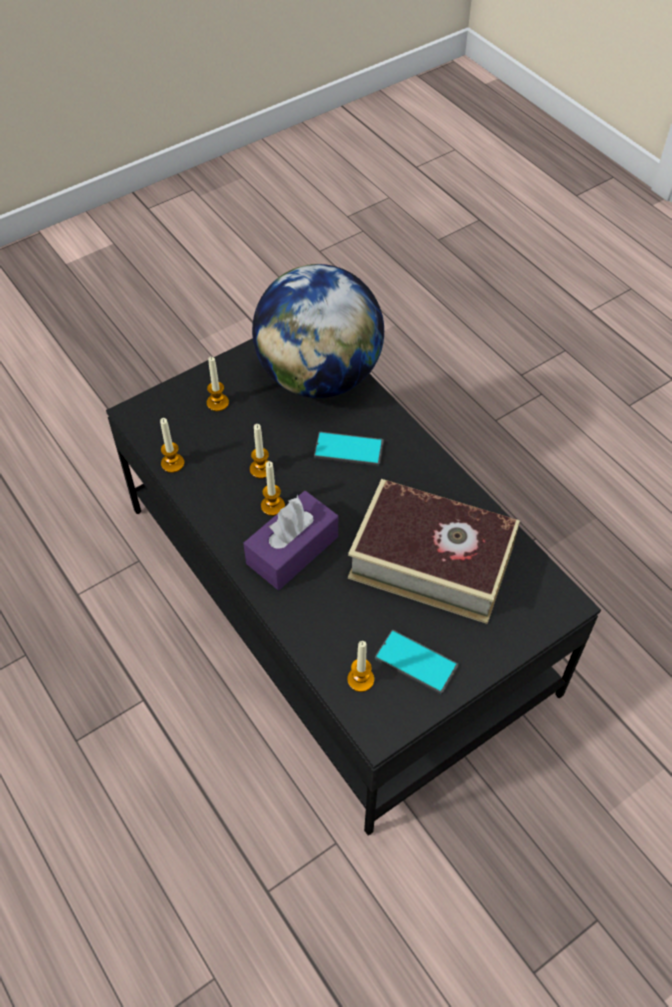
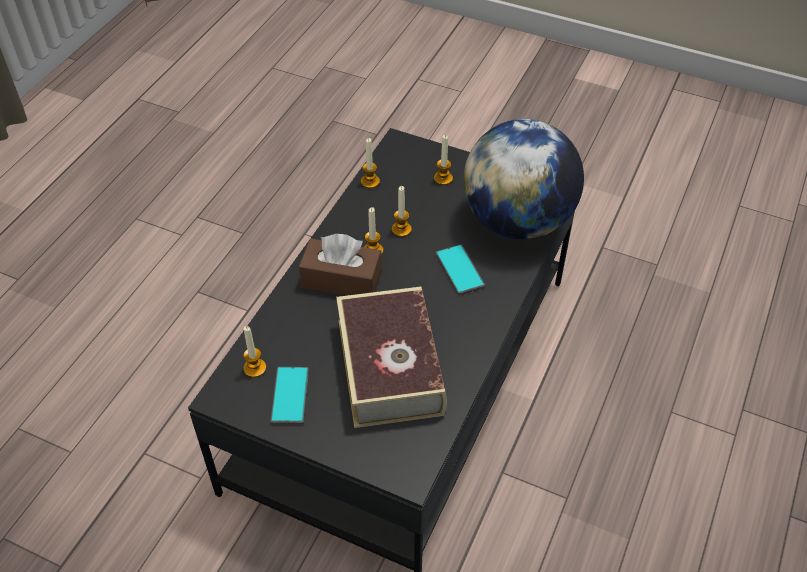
camera: 60 degrees right, 5 degrees down
(292, 550) = (341, 279): purple tissue box -> brown tissue box

